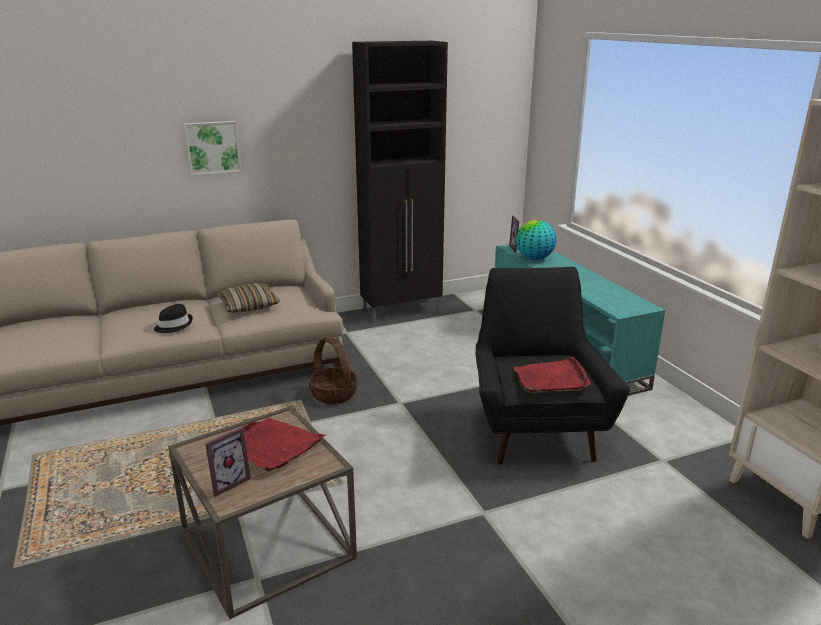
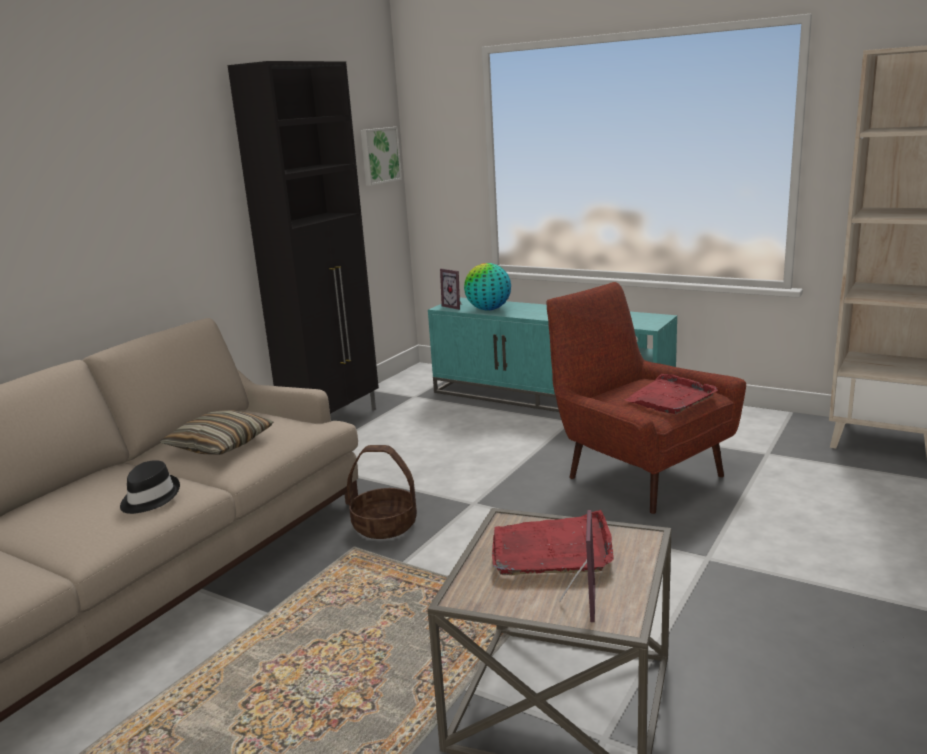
camera: 35 degrees left, 5 degrees down
(212, 147) = (69, 228): picture -> picture (379, 155)
(535, 430) = (637, 473): black armchair -> red armchair

